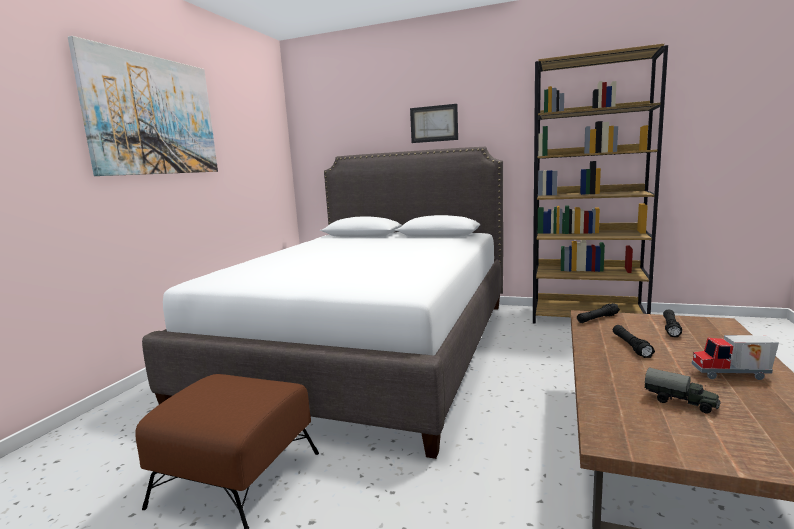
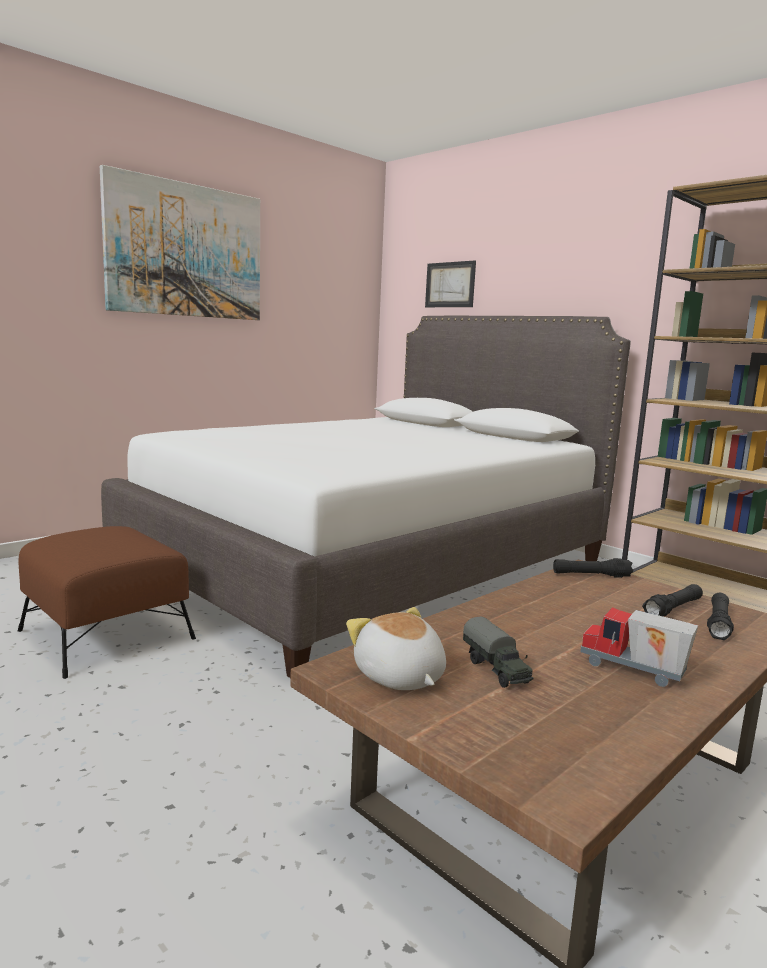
camera: 25 degrees right, 0 degrees up
(434, 123) = (549, 279): picture -> picture (450, 284)
(631, 346) = (567, 610): black flashlight -> black flashlight (718, 623)
(649, 431) = (399, 677): none -> plush toy

